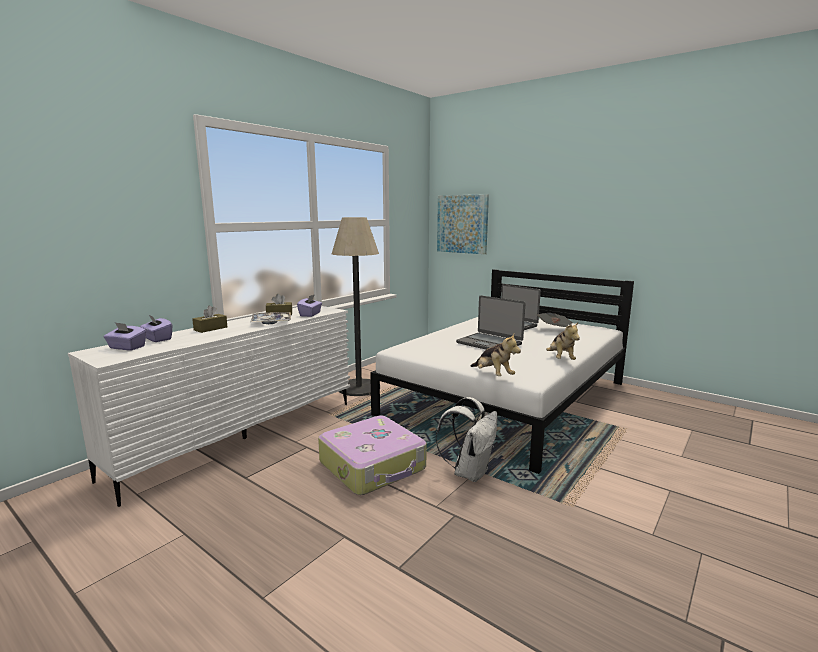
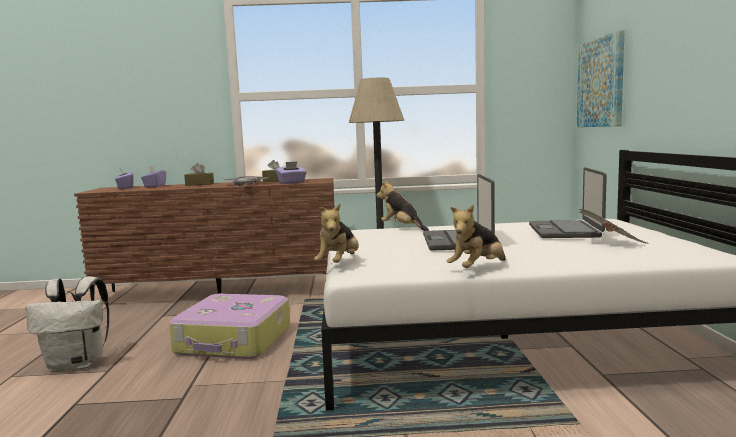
camera: 50 degrees right, 5 degrees down
(243, 438) = (221, 293): white dresser -> brown dresser
(420, 340) = (402, 228): none -> plush toy
(470, 472) = (278, 378): white backpack -> white backpack (78, 364)

